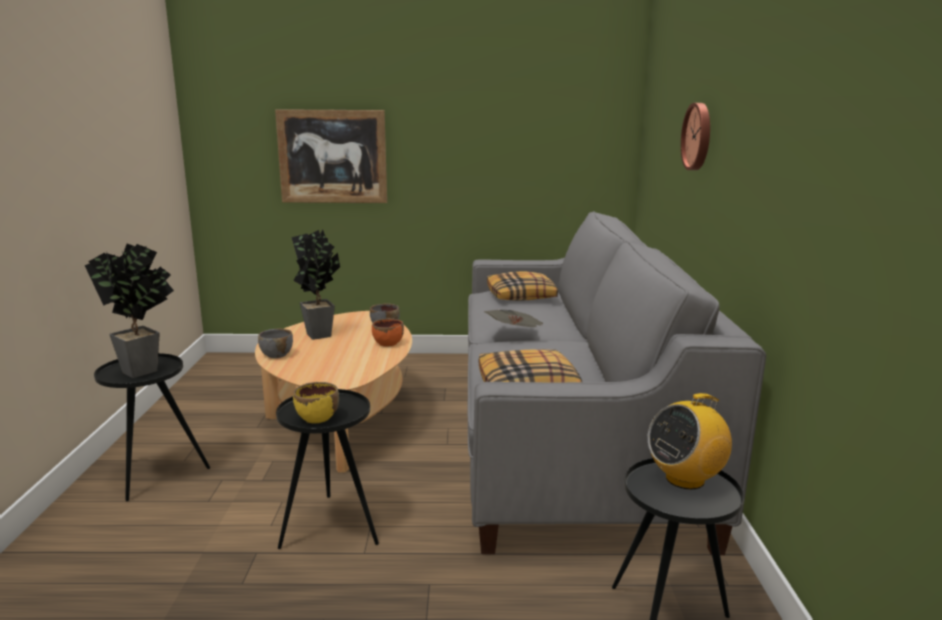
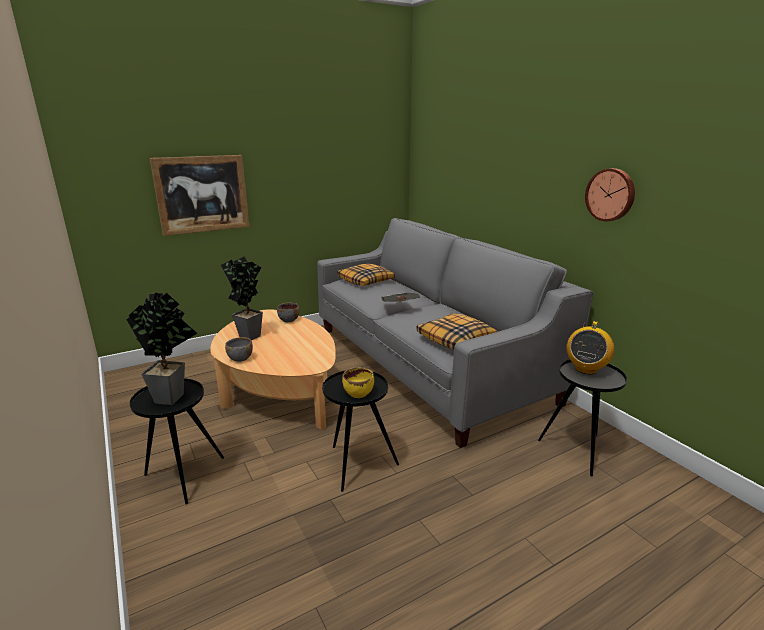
camera: 30 degrees left, 5 degrees up
(388, 343) = (308, 331): orange bowl -> none
(698, 136) = (491, 169): wall clock -> wall clock (611, 194)

